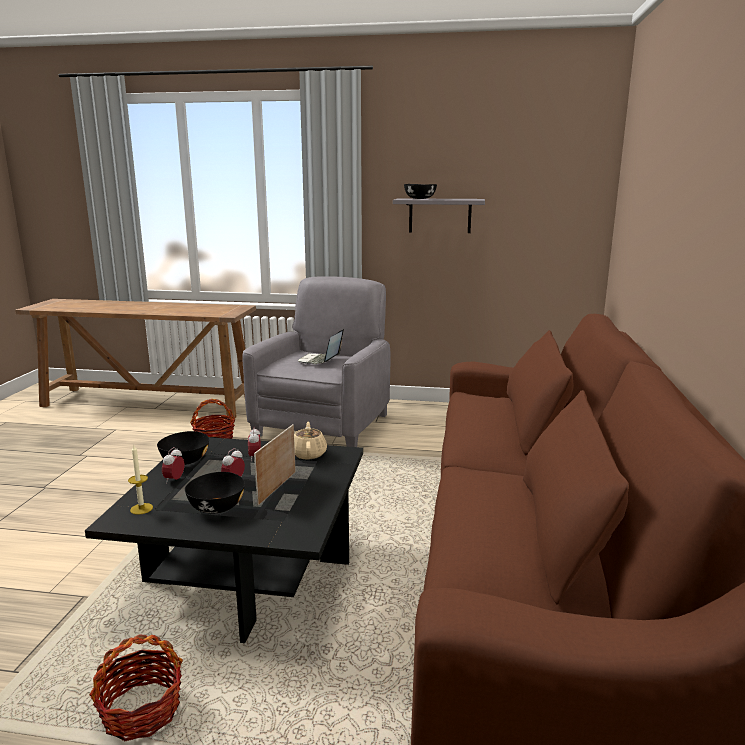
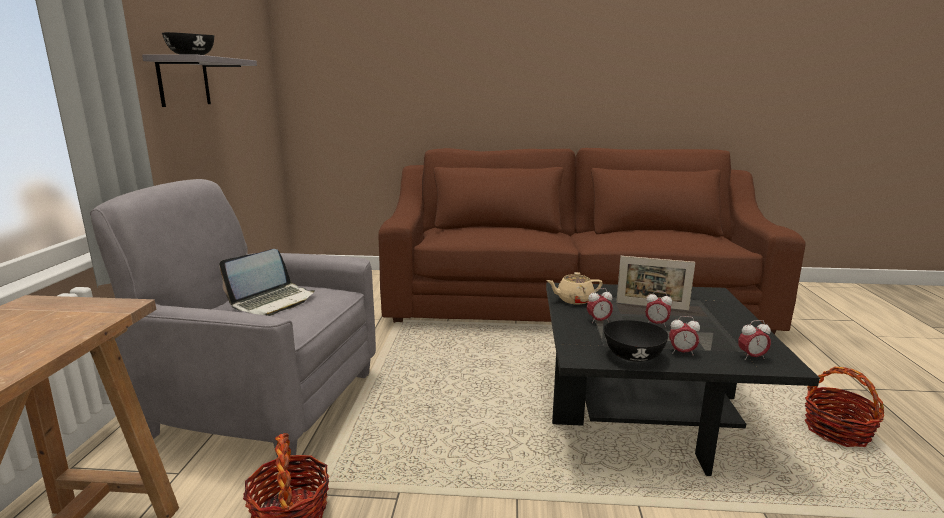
camera: 95 degrees left, 0 degrees up
(141, 509) = (751, 357): candle -> alarm clock
(216, 507) = (709, 325): black bowl -> none
(320, 360) = (273, 301): laptop -> laptop turned 60 degrees counterclockwise

